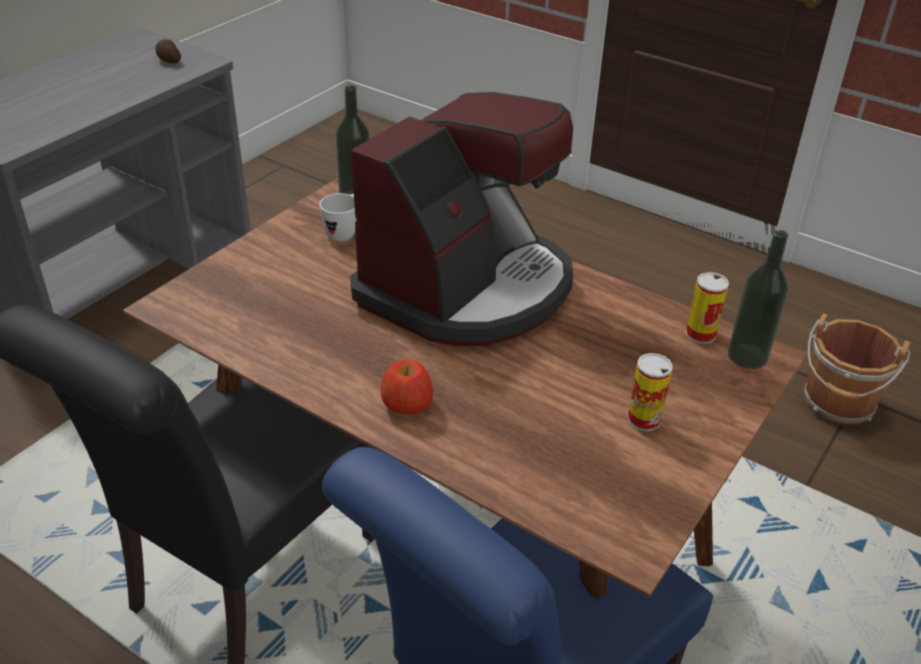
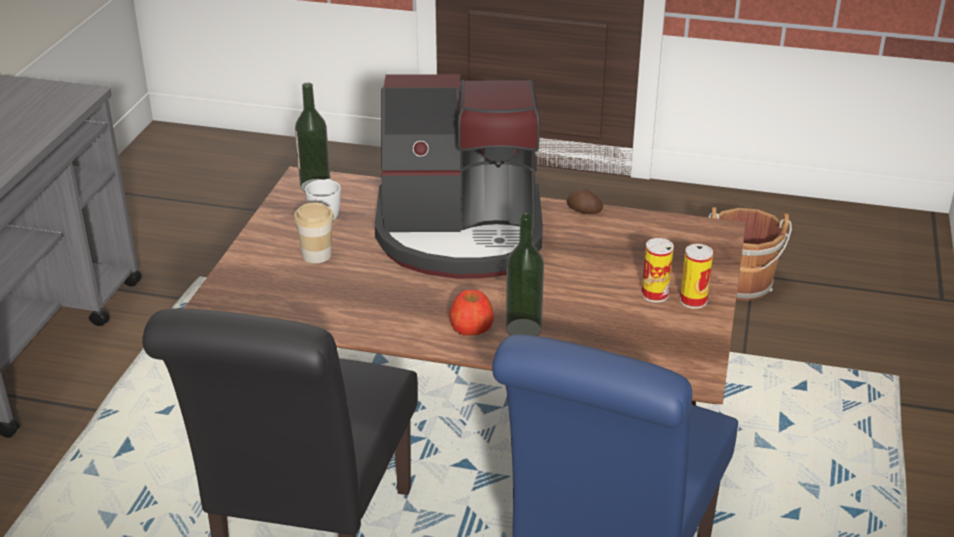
camera: 20 degrees left, 5 degrees down
(169, 60) = (45, 99): potato -> potato (583, 211)
(305, 274) = (317, 255): none -> cup
(468, 288) = (461, 234): coffee machine -> coffee machine turned 75 degrees clockwise
(700, 334) = (662, 226): can -> can (693, 300)
(747, 356) = (704, 234): bottle -> bottle (523, 329)

